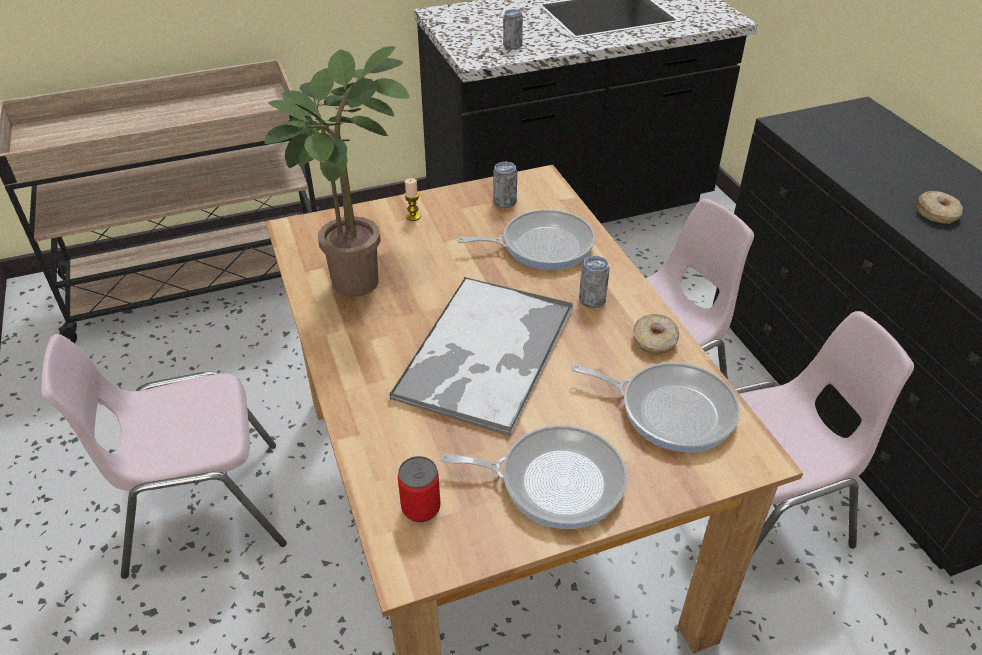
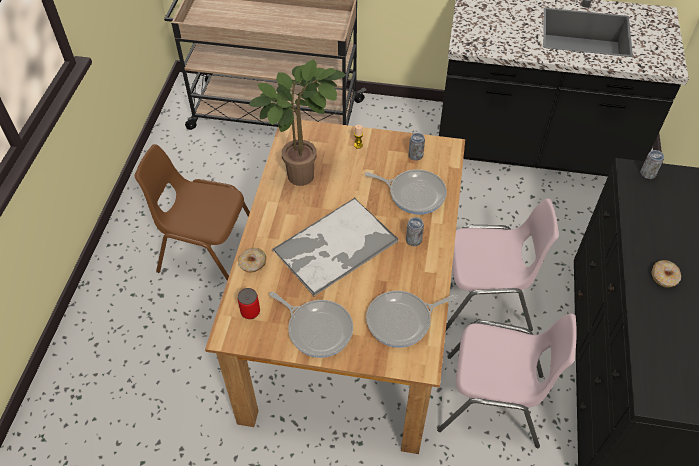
camera: 30 degrees right, 10 degrees up
(201, 508) = (208, 253): pink chair -> brown chair
(512, 45) = (496, 41): can -> can (647, 174)
(654, 341) = (426, 279): donut -> donut (252, 263)
(671, 409) = (402, 321): frying pan -> frying pan turned 105 degrees clockwise

